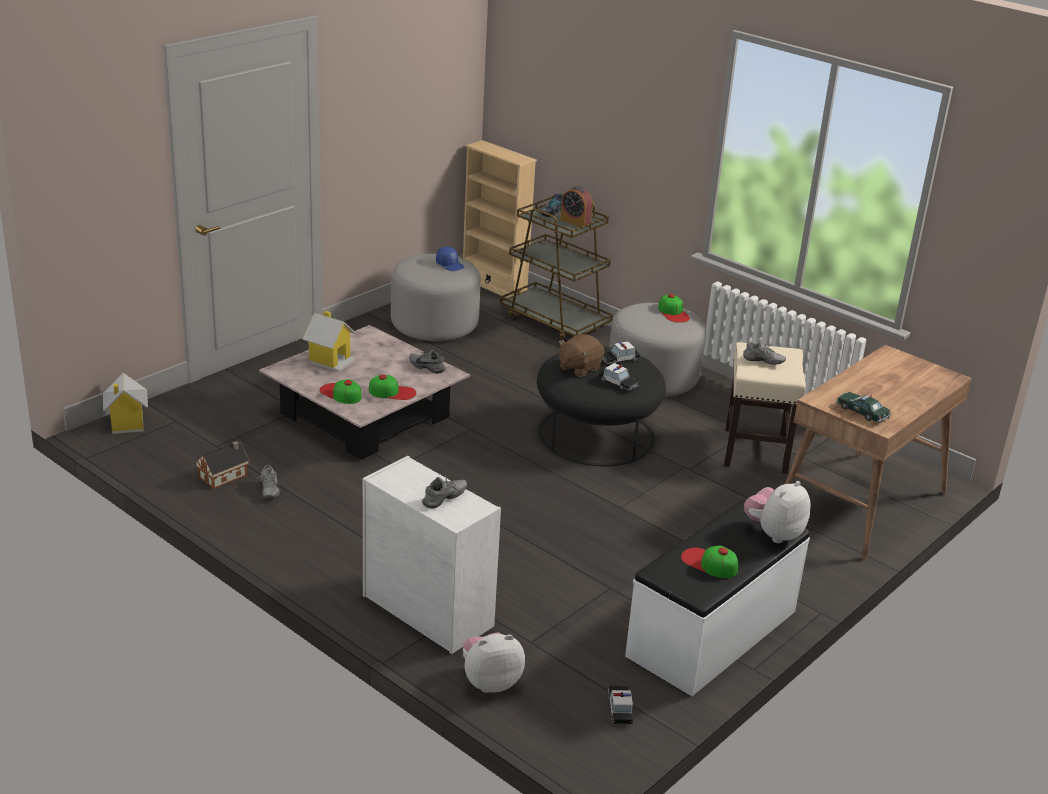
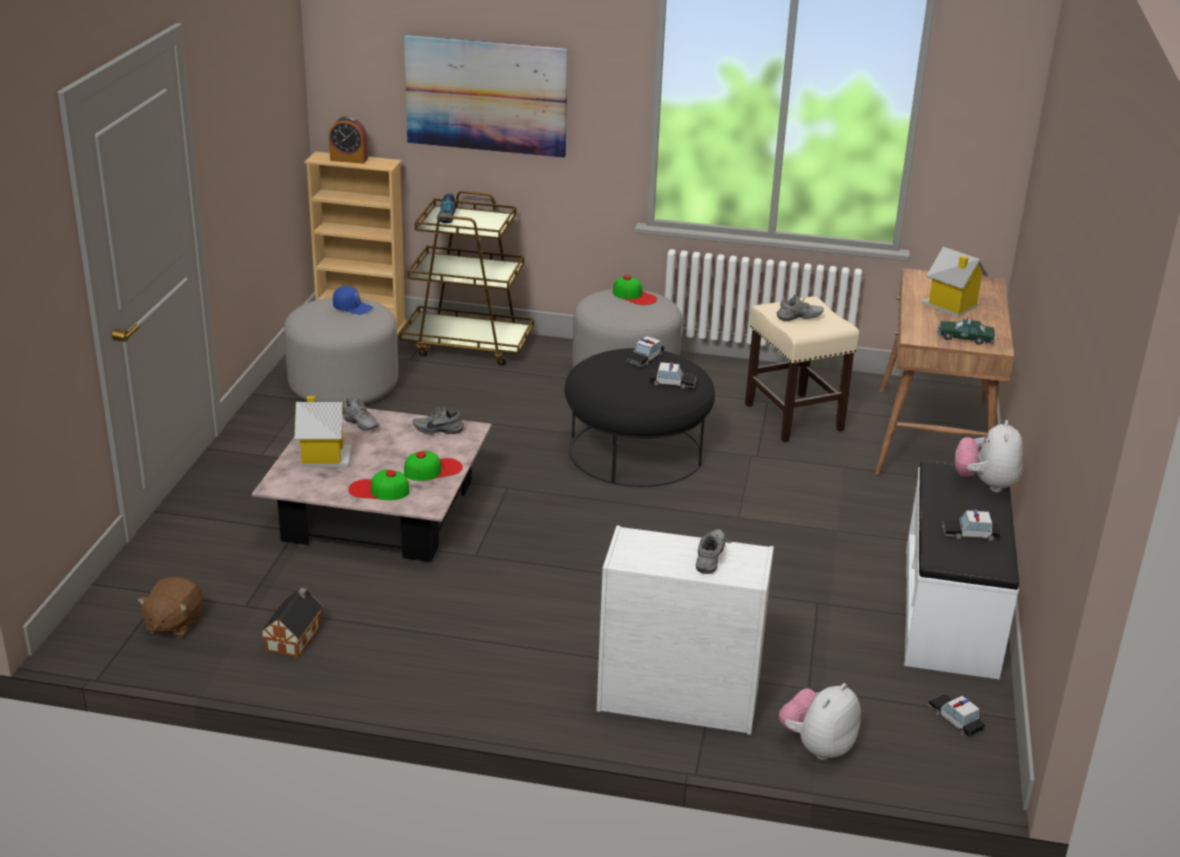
camera: 30 degrees left, 0 degrees up
(127, 424) = (103, 619): toy house -> toy house (951, 306)
(268, 491) = (364, 635): grey shoe -> grey shoe (359, 425)
(575, 222) = (484, 221): alarm clock -> alarm clock (349, 159)
(579, 368) = (618, 379): brown plush toy -> brown plush toy (173, 624)
(599, 119) = (486, 95): none -> picture
(709, 563) = (969, 533): cap -> toy car

